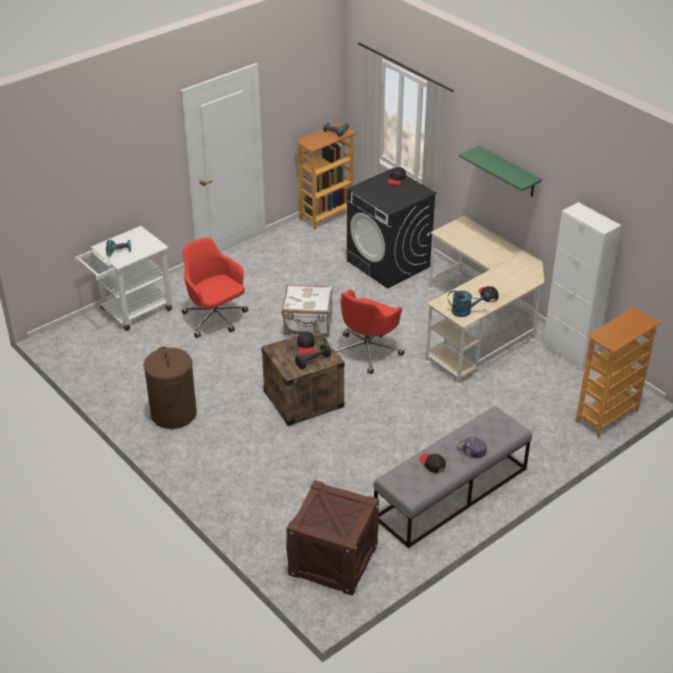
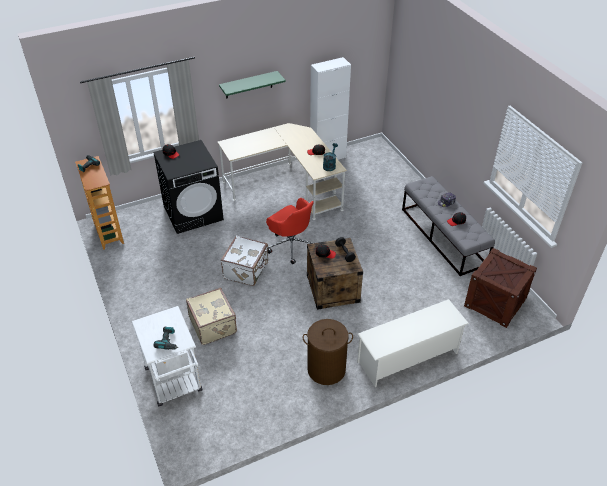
camera: 75 degrees left, 5 degrees up
(208, 480) = (408, 357): none -> white shoe rack
(215, 319) = (213, 325): red office chair -> beige suitcase
(607, 416) = (390, 159): bookcase -> none

